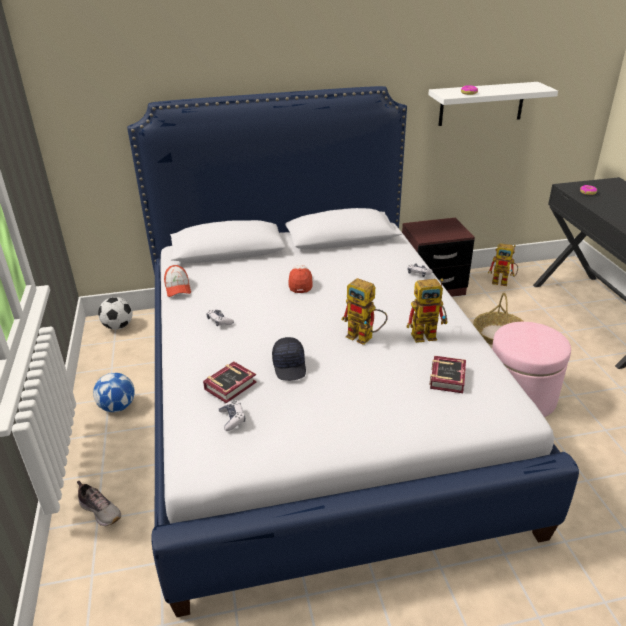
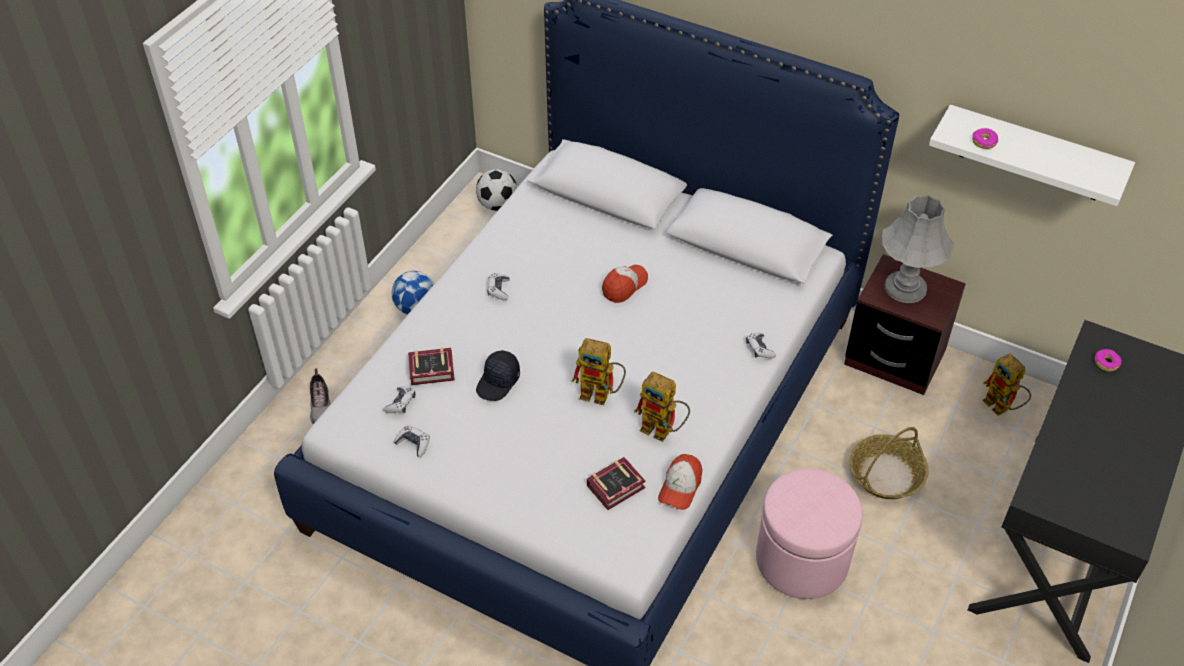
camera: 40 degrees right, 15 degrees up
(177, 288) = (506, 221): cap -> cap (680, 487)
(275, 439) = (413, 443): none -> game controller
(365, 338) = (601, 394): toy robot -> toy robot turned 60 degrees counterclockwise
(433, 229) = (905, 288): none -> grey table lamp

